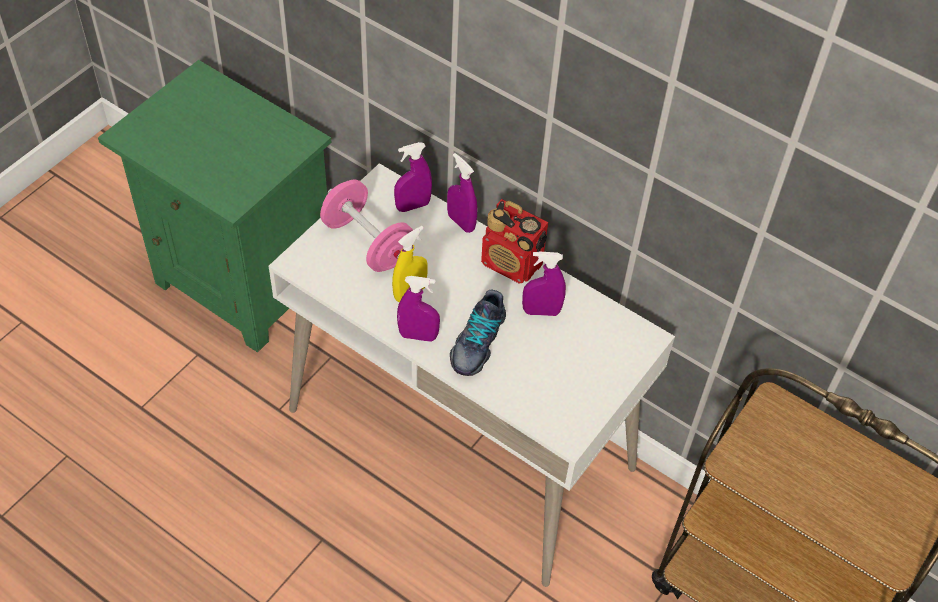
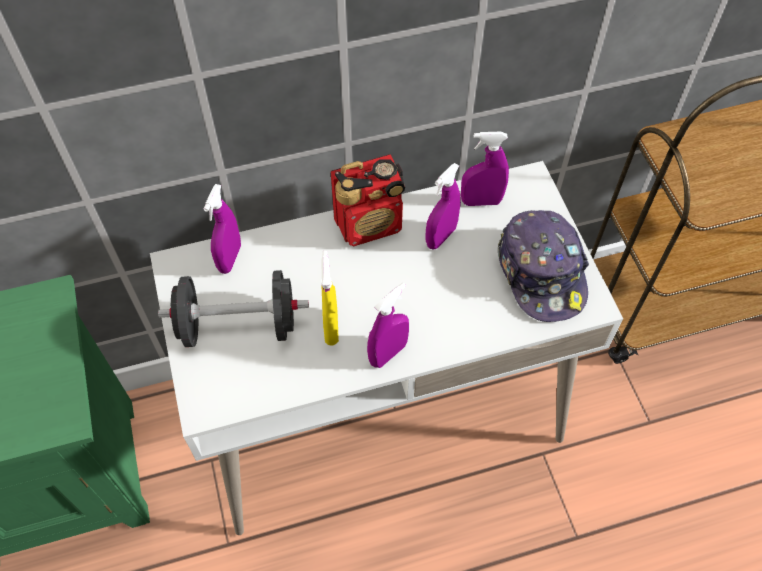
camera: 50 degrees left, 5 degrees up
(367, 243) = (239, 325): pink dumbbell -> black dumbbell
(461, 222) = (286, 232): purple spray bottle -> purple spray bottle (481, 201)
(477, 342) = (434, 309): shoe -> none
(567, 390) = (541, 273): none -> cap

